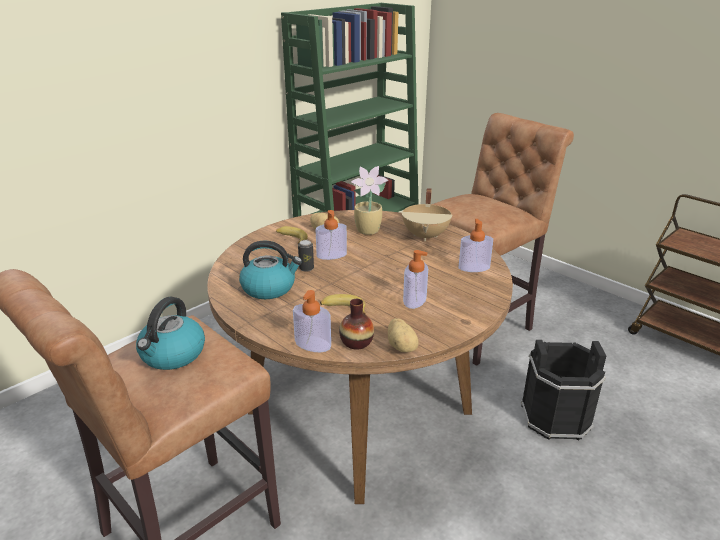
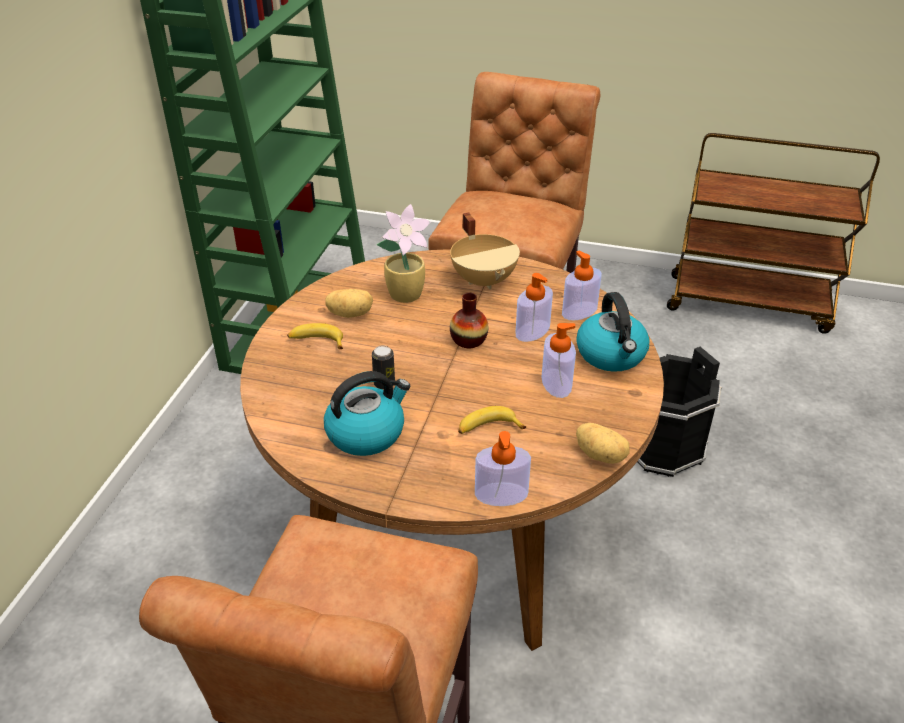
camera: 30 degrees left, 10 degrees up
(172, 355) = (348, 587): kettle -> kettle (611, 355)
(331, 255) = (396, 350): soap dispenser -> soap dispenser (532, 331)
(356, 342) = (547, 470): vase -> vase (468, 340)

